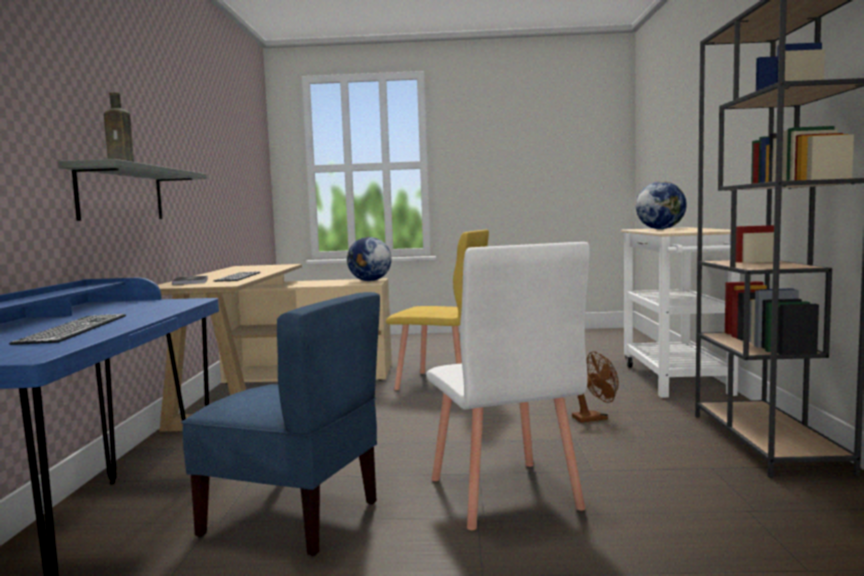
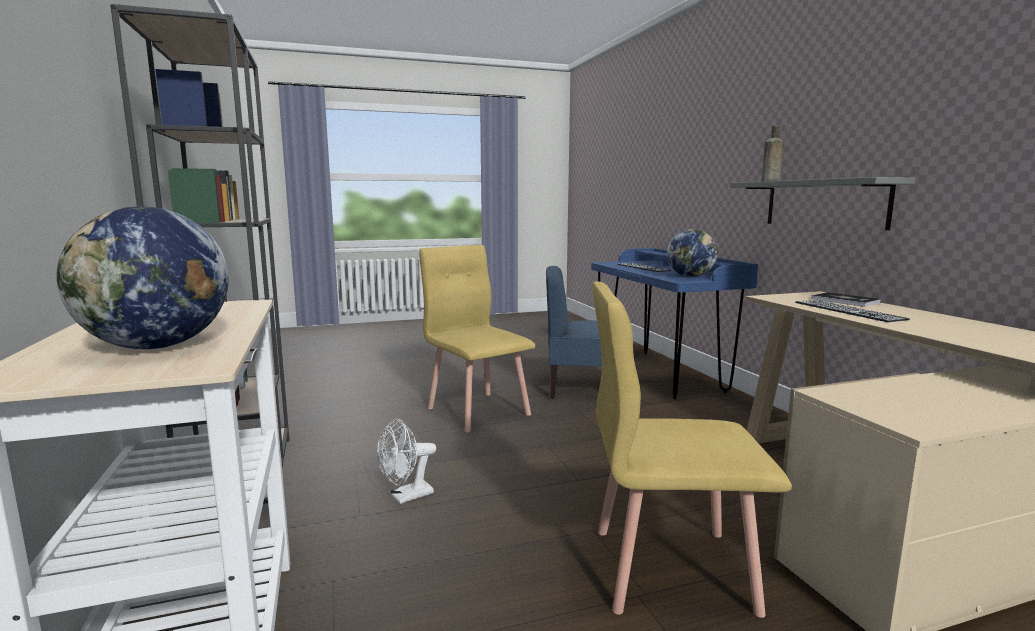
camera: 160 degrees right, 5 degrees up
(369, 281) = (885, 410): globe -> globe (690, 276)
(503, 494) = (478, 411): white chair -> yellow chair
(594, 418) = (406, 497): brown fan -> white fan

